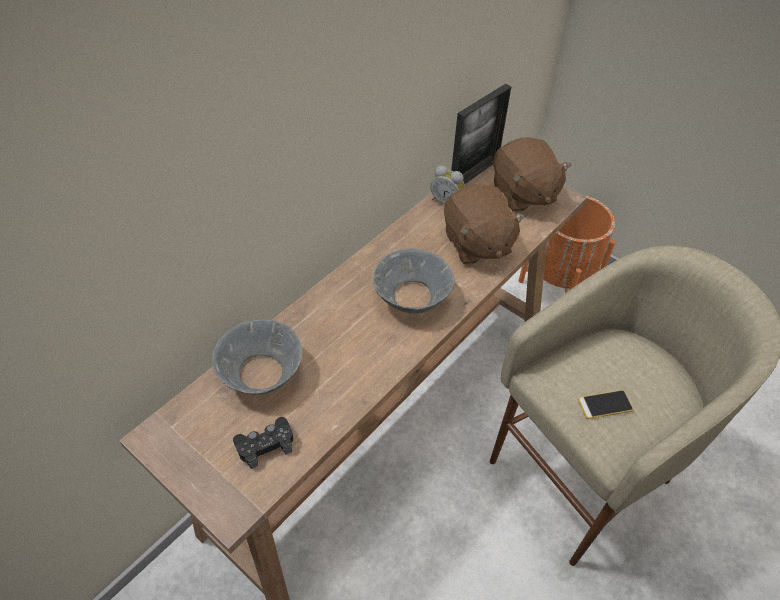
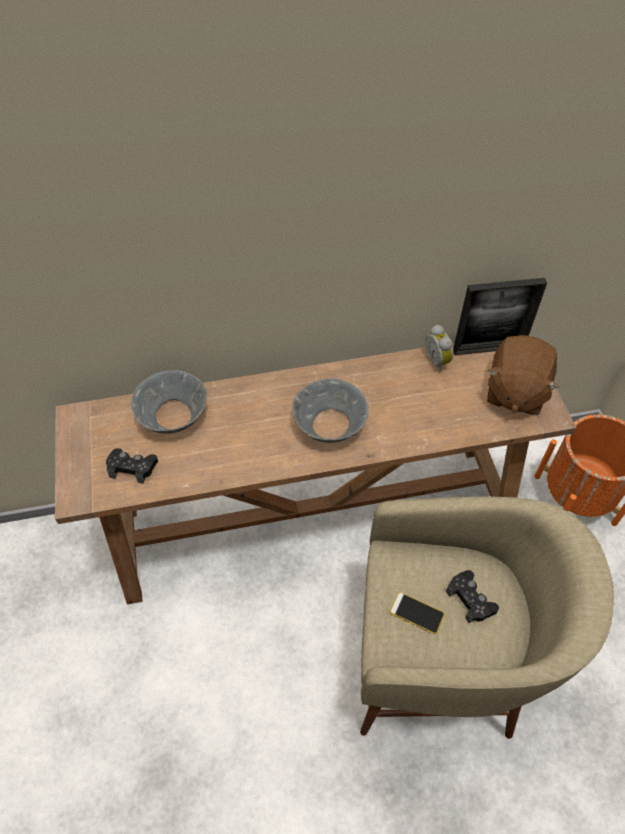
camera: 40 degrees right, 5 degrees up
(476, 244) = (426, 412): brown plush toy -> none
(629, 368) = (470, 599): none -> black game controller

